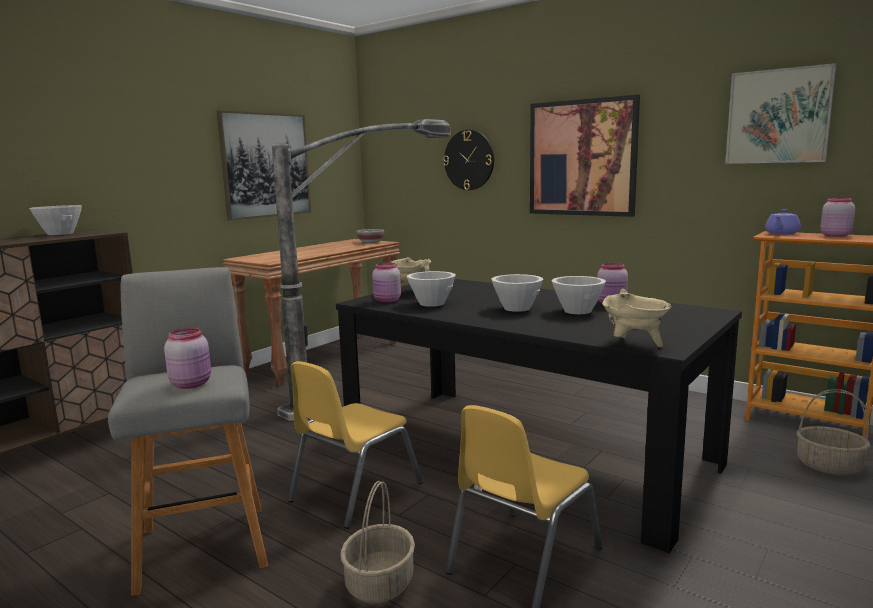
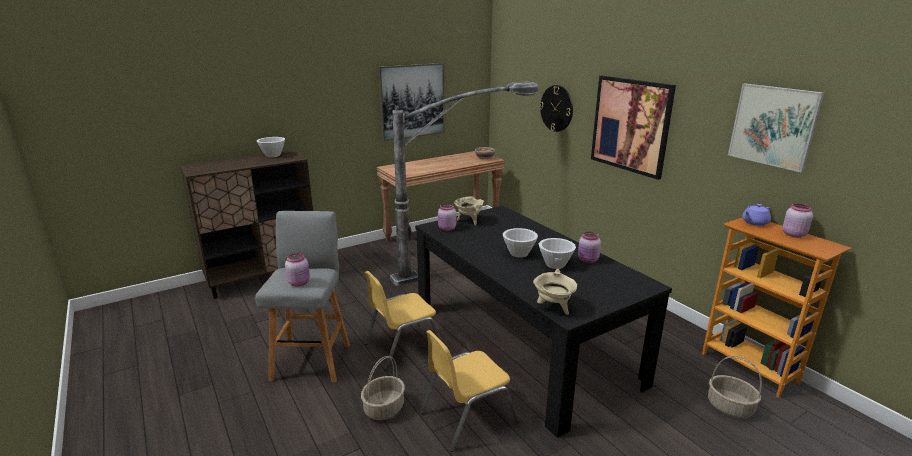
camera: 20 degrees right, 10 degrees up
(432, 303) = (471, 237): white bowl -> none

